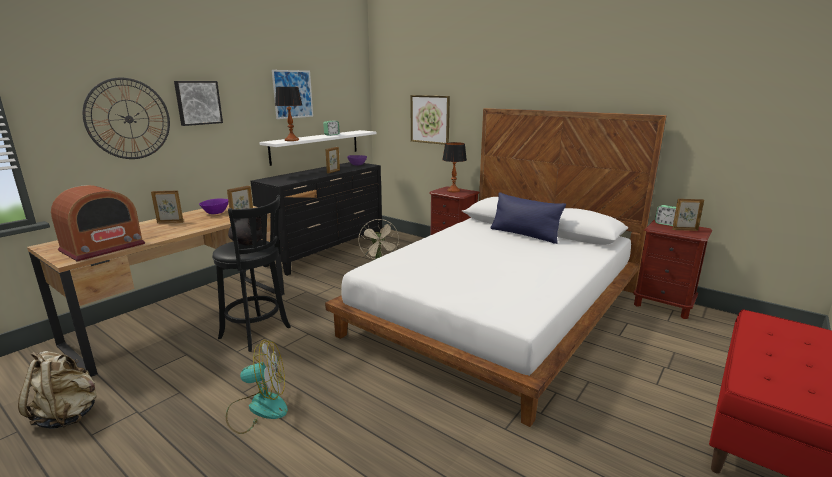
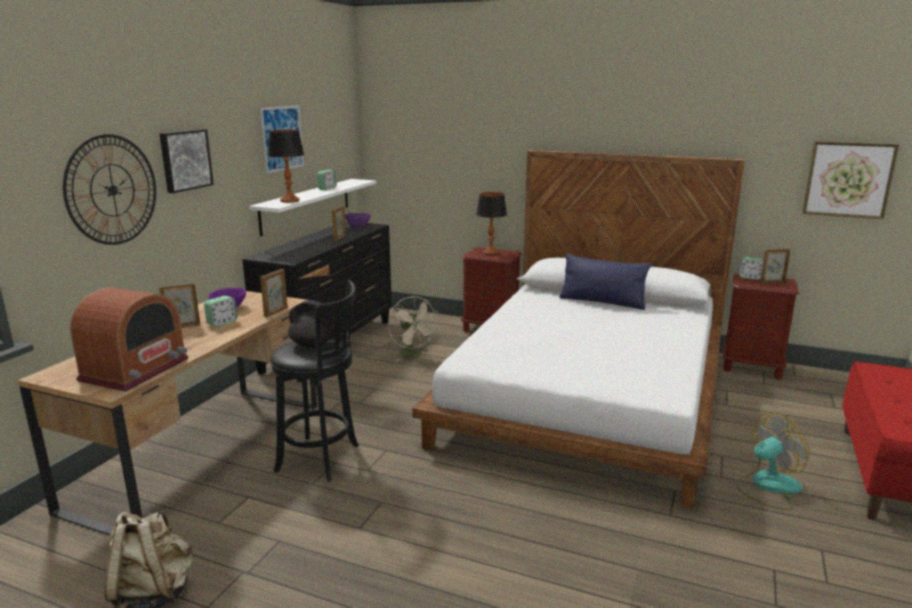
camera: 15 degrees left, 0 degrees up
(198, 222) = (222, 323): none -> alarm clock
(258, 408) = (393, 541): fan -> fan (768, 486)
(430, 119) = (450, 163): picture -> picture (848, 179)

